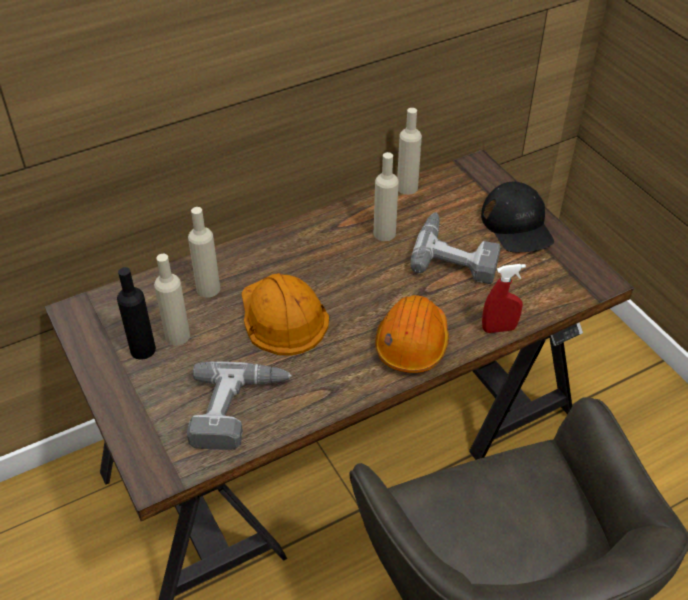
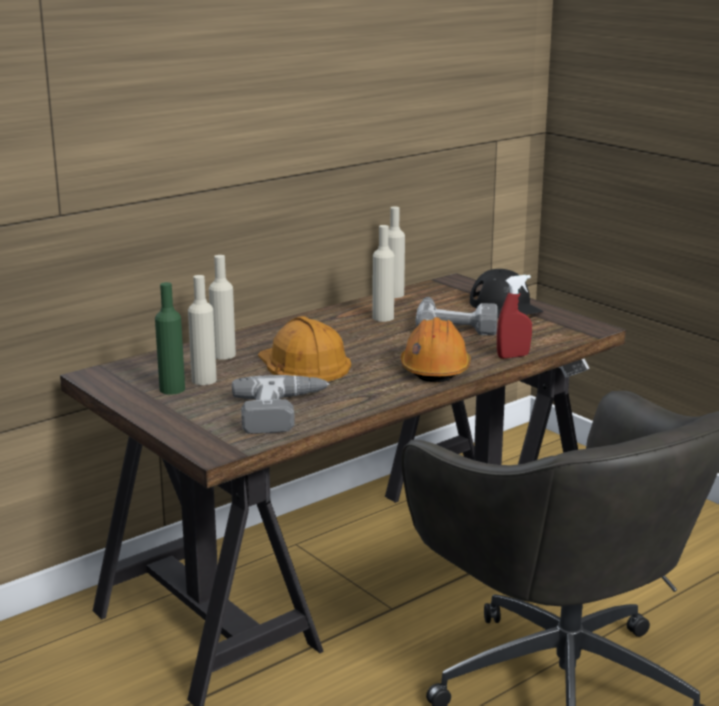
camera: 10 degrees left, 25 degrees down
(143, 349) = (172, 389): black bottle -> green bottle

